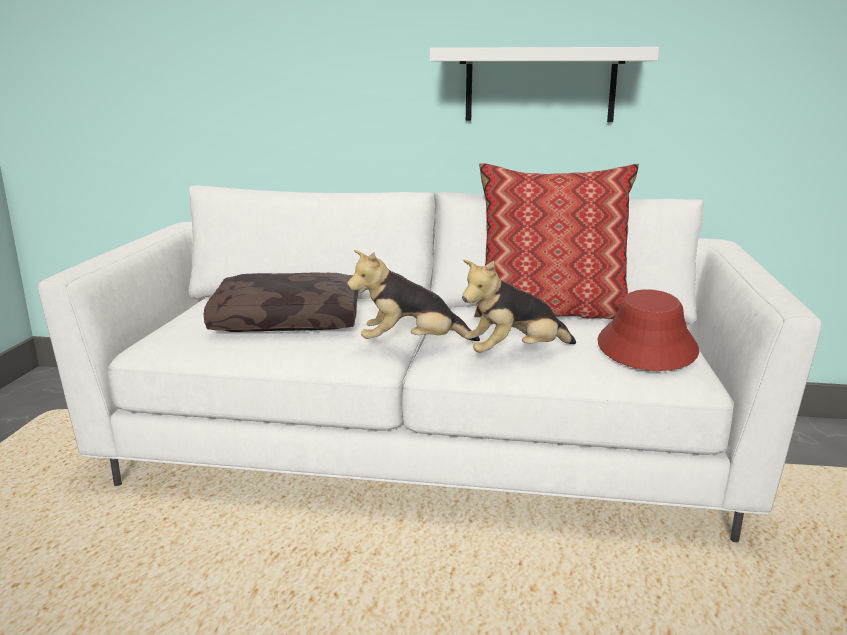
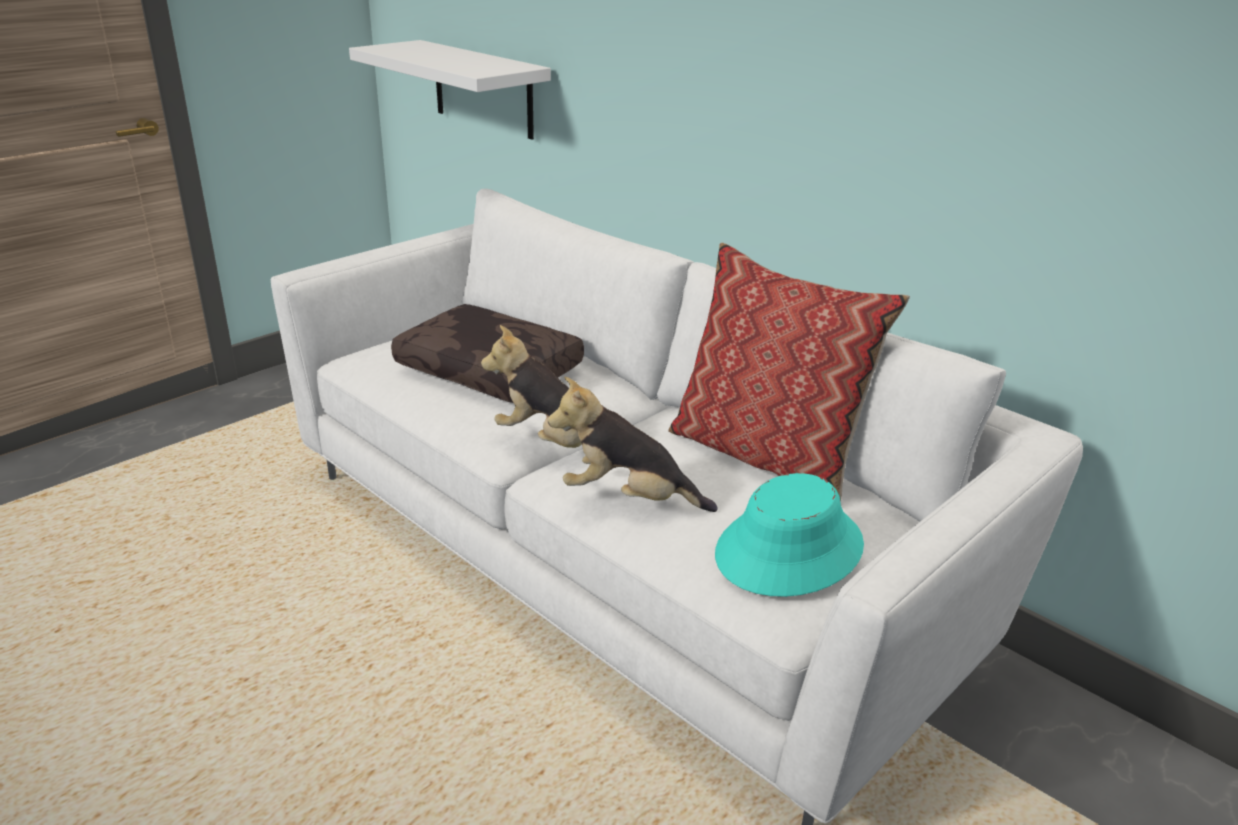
camera: 35 degrees right, 10 degrees up
(540, 85) = (861, 143): white shelf -> white shelf (483, 89)
(647, 347) = (789, 550): red hat -> turquoise hat

